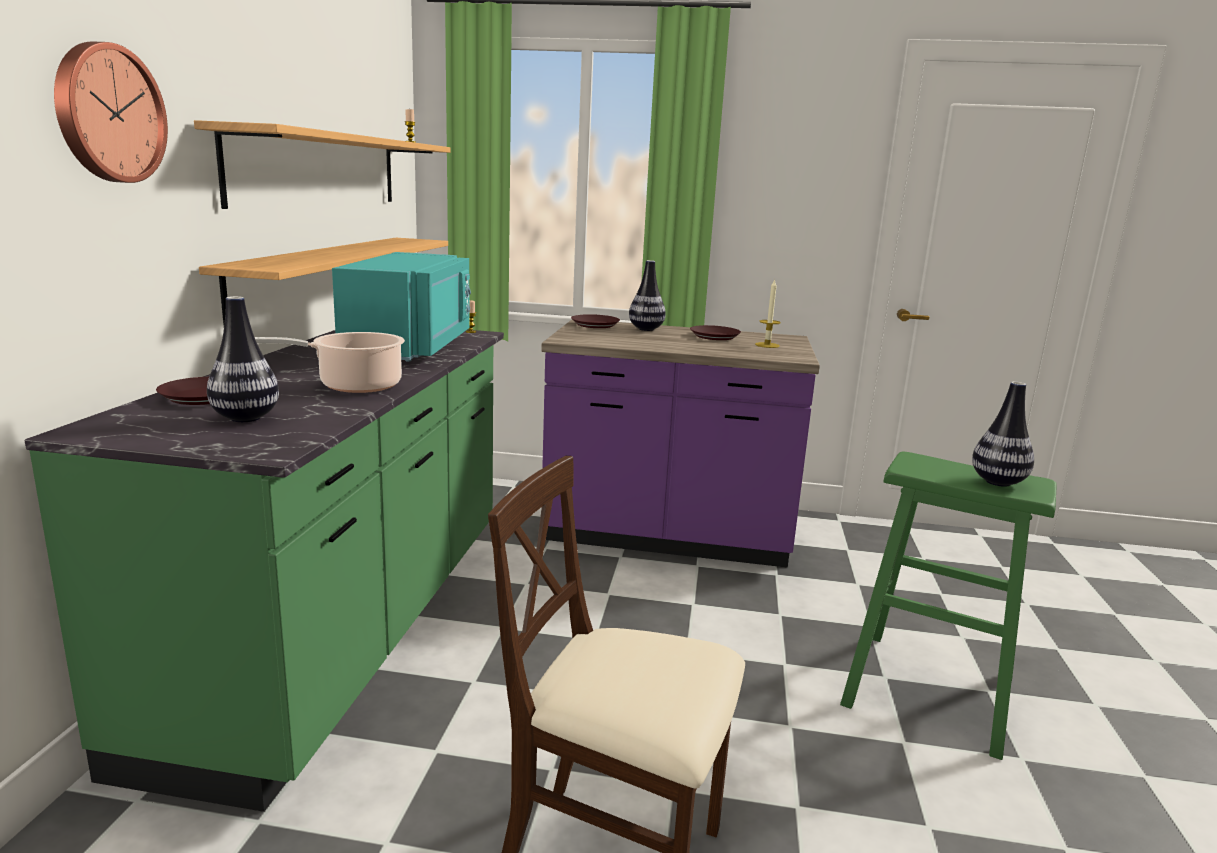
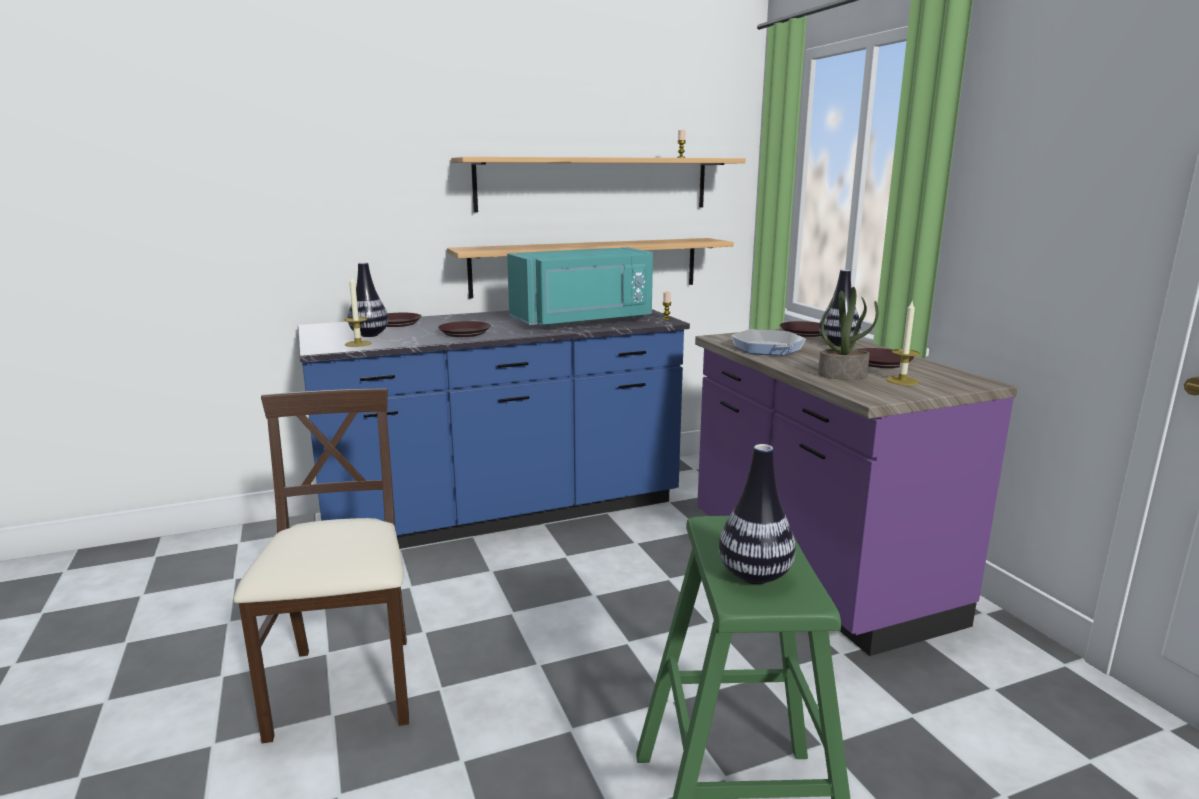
camera: 60 degrees right, 0 degrees up
(107, 113) = (378, 159): wall clock -> none
(289, 430) = (358, 344): none -> candle
(348, 630) = (502, 513): green counter -> blue counter
(354, 386) = (464, 333): cooking pot -> brown plate
(626, 341) = (767, 348): none -> frying pan
(734, 349) = (842, 375): none -> potted plant

